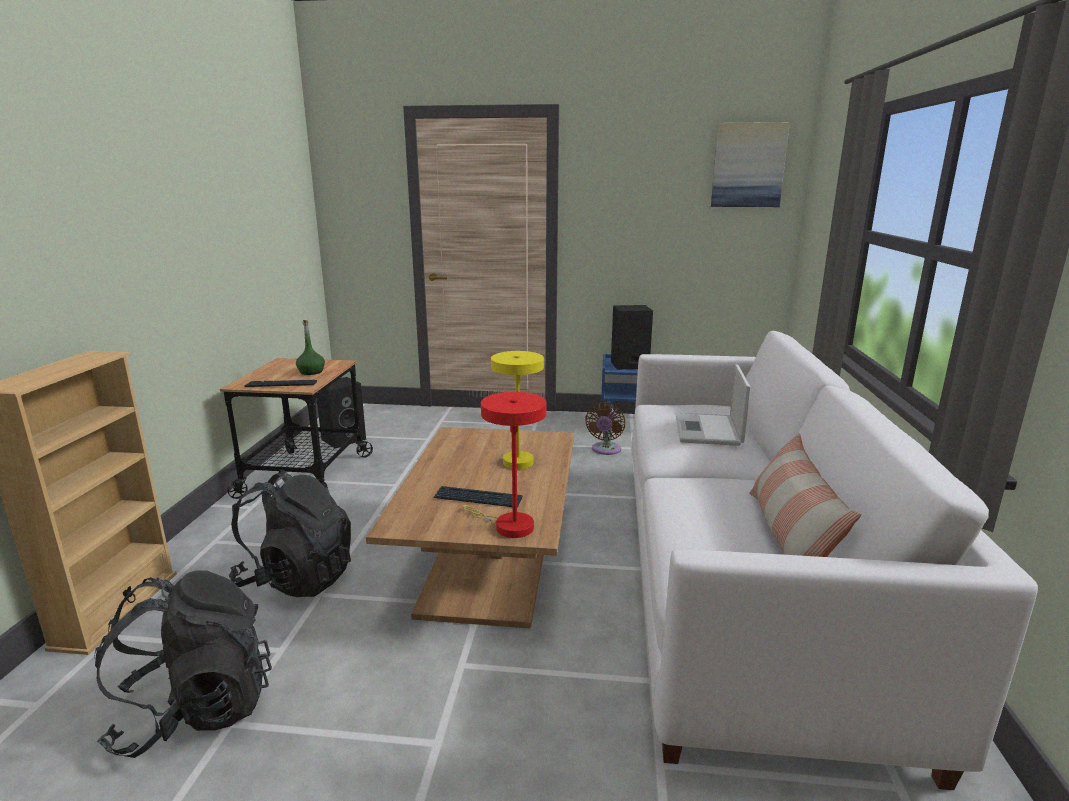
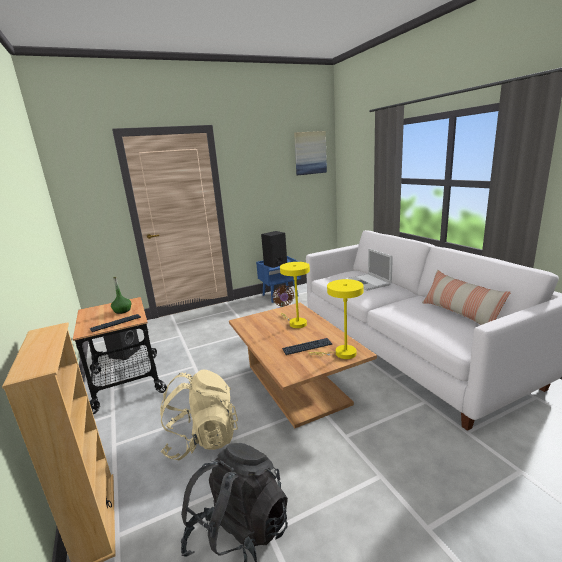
camera: 30 degrees left, 0 degrees up
(297, 578) = (202, 439): black backpack -> beige backpack
(508, 526) = (341, 354): red table lamp -> yellow table lamp

